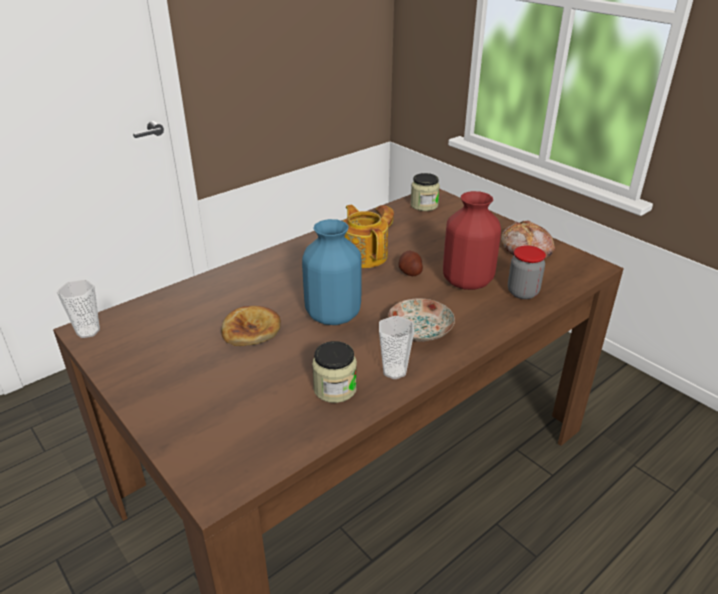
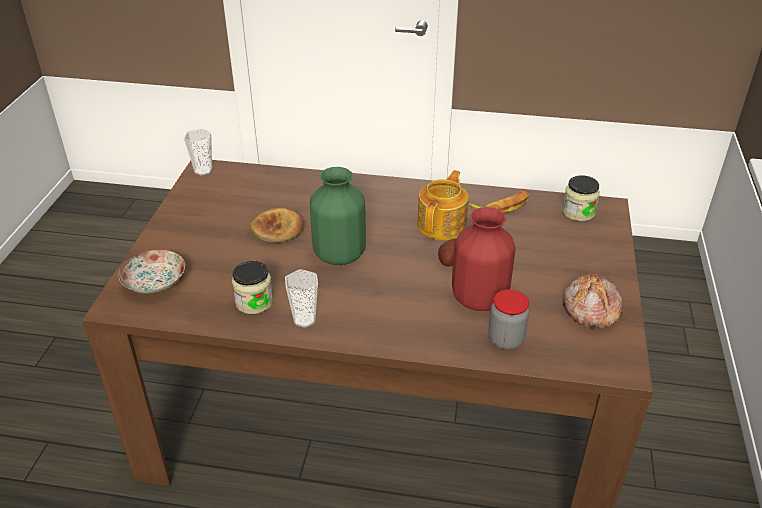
camera: 50 degrees right, 5 degrees up
(333, 314) = (340, 254): blue vase -> green vase
(419, 330) = (371, 307): plate -> plate (155, 281)

